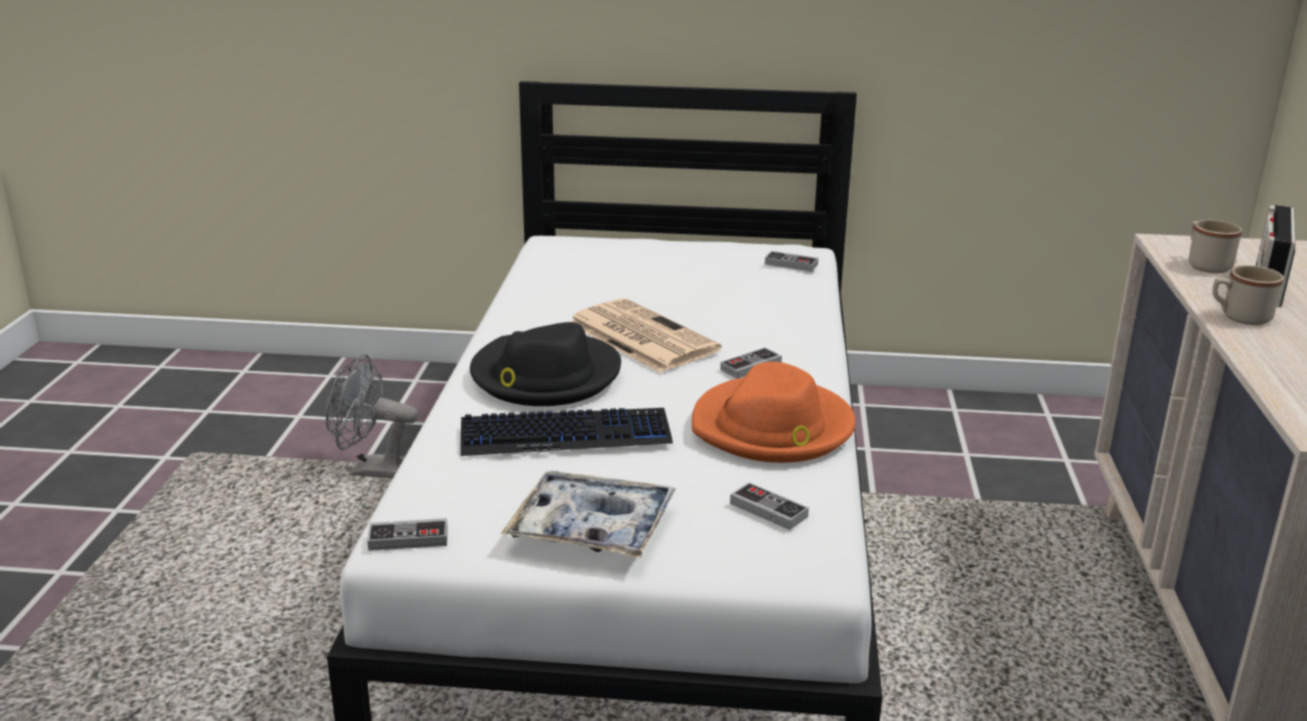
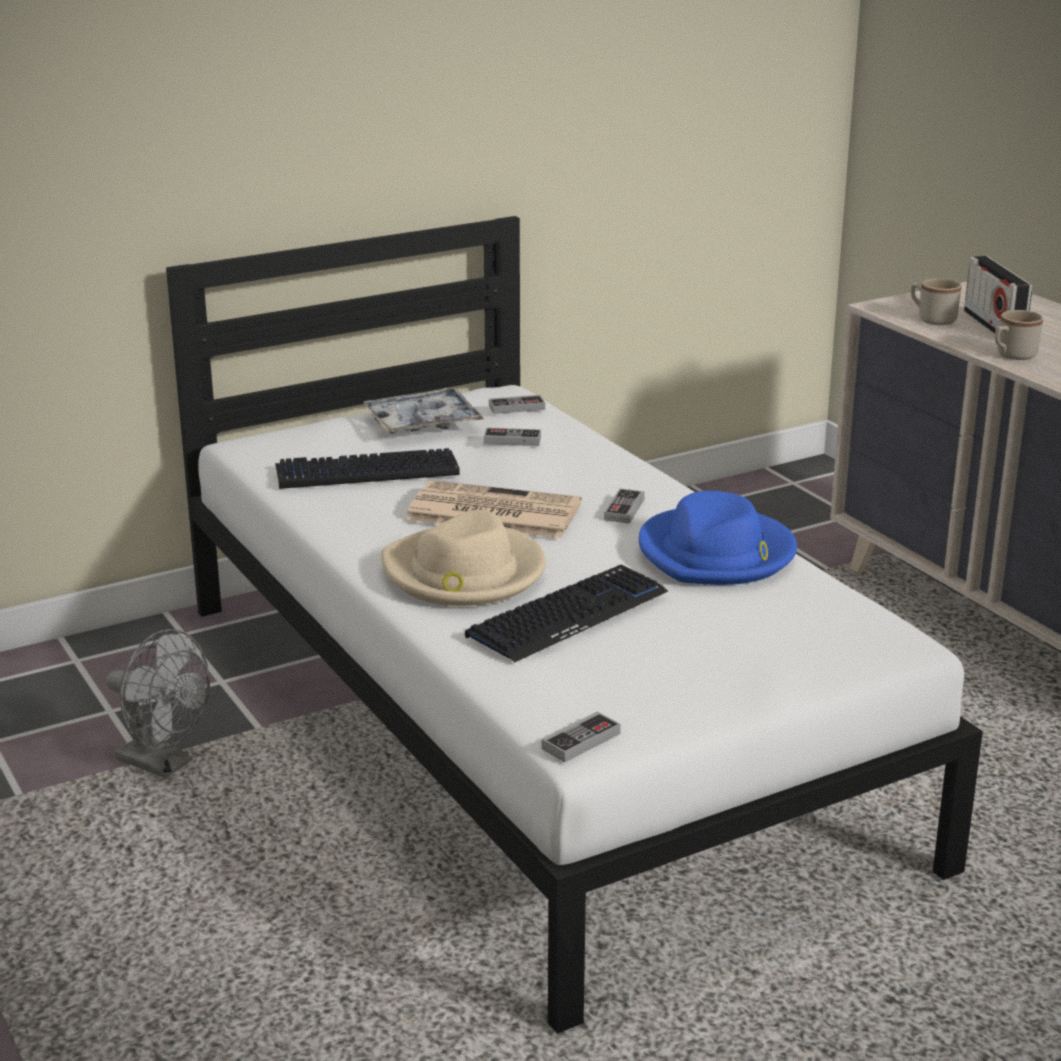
camera: 35 degrees left, 0 degrees up
(372, 471) = (164, 765): grey fan -> grey fan turned 120 degrees counterclockwise
(544, 376) = (464, 573): black hat -> beige hat
(592, 528) = (709, 677): tray -> tray (423, 423)
(603, 281) = (366, 471): none -> keyboard
(768, 510) = (810, 616): game controller -> game controller (512, 440)
(773, 427) = (717, 554): orange hat -> blue hat

